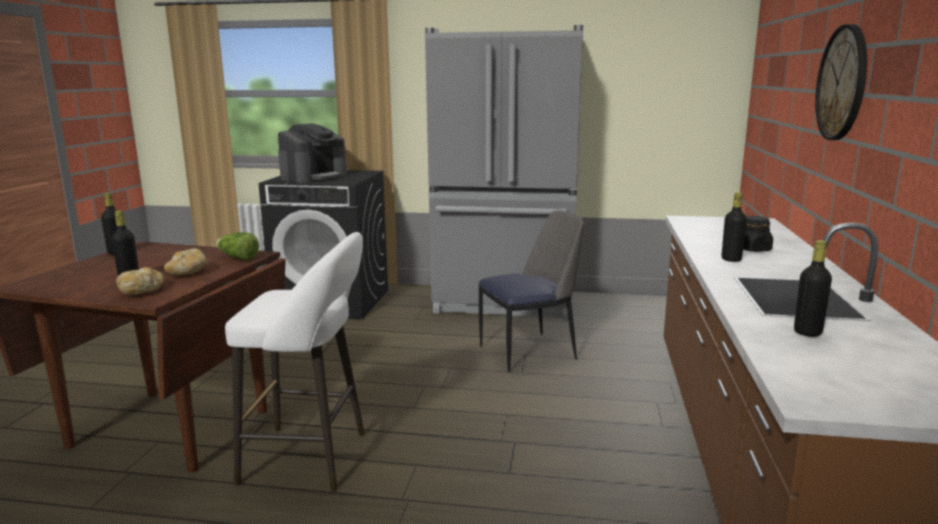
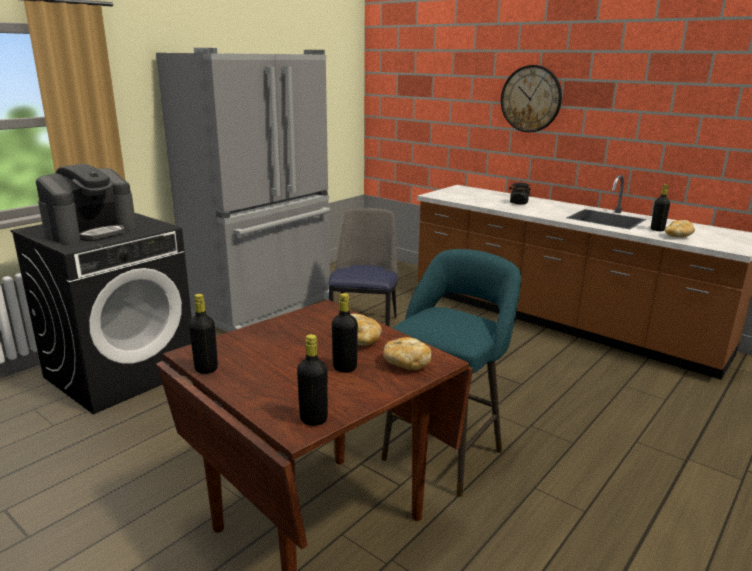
camera: 60 degrees left, 5 degrees up
(238, 258) = (331, 316): lettuce -> none
(312, 458) = (446, 451): white stool -> turquoise stool
(314, 177) = (91, 232): coffee machine -> coffee machine turned 60 degrees clockwise
(731, 259) = (534, 210): black bottle -> black bottle (313, 419)
(794, 349) = (678, 236): none -> bread

